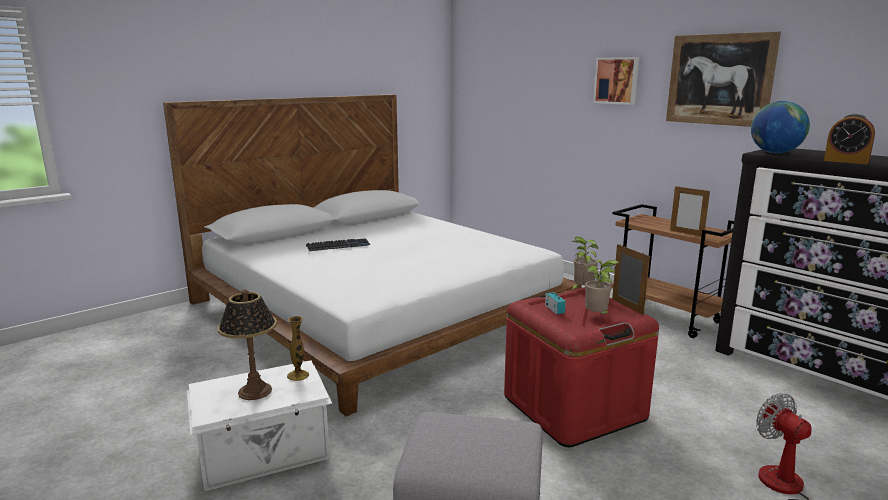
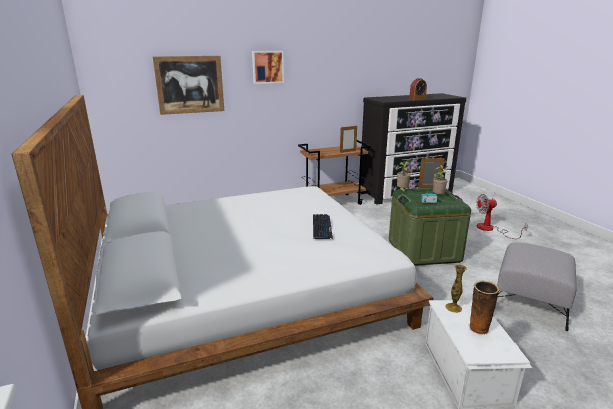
camera: 70 degrees left, 5 degrees up
(254, 391) = (478, 329): table lamp -> vase
(338, 246) = (236, 247): keyboard -> keyboard (321, 227)
(573, 408) = (423, 250): red storage box -> green storage box
(719, 79) = (331, 64): picture -> picture (190, 84)
(775, 153) = (387, 100): globe -> none

